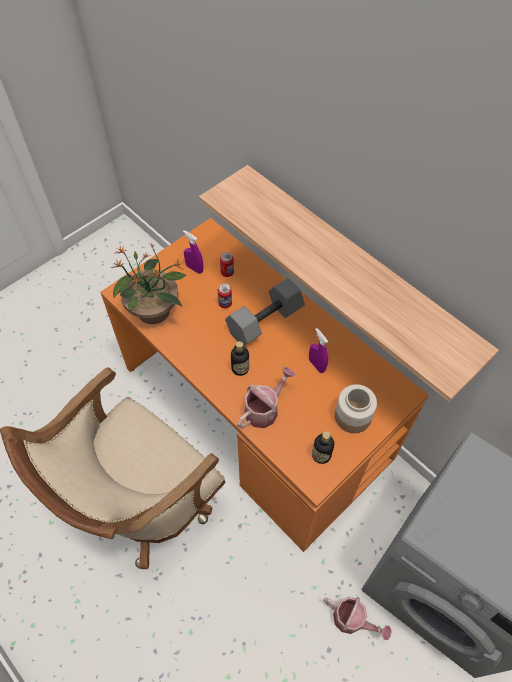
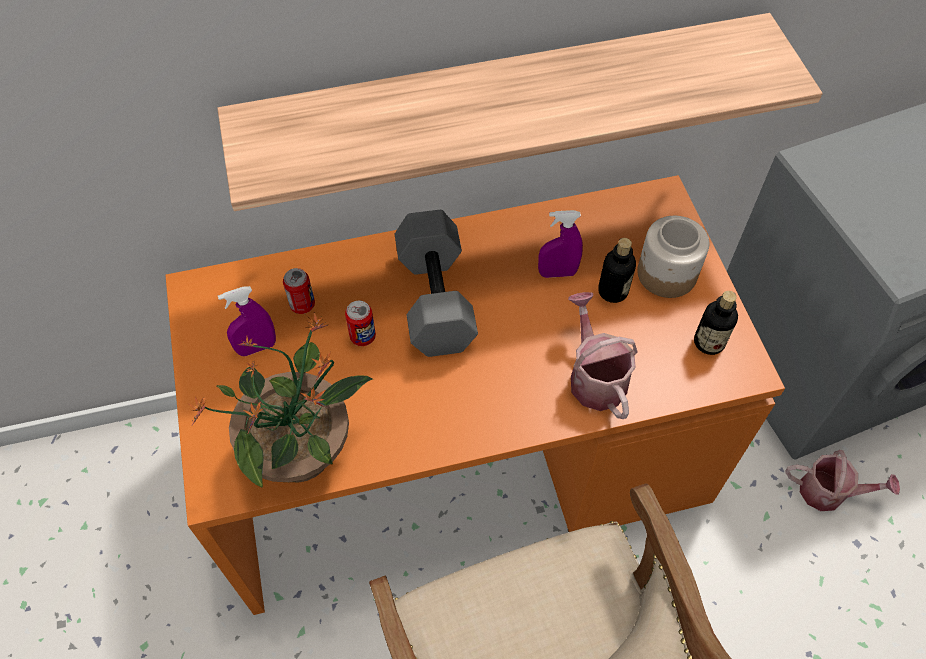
camera: 60 degrees left, 0 degrees up
(240, 368) = (501, 374): bottle -> bottle (613, 291)
(352, 620) = (829, 492): watering can -> watering can turned 45 degrees clockwise

